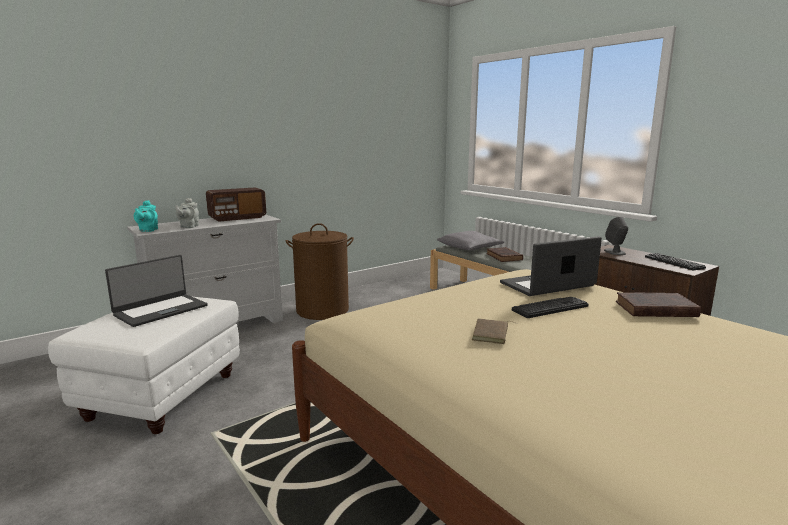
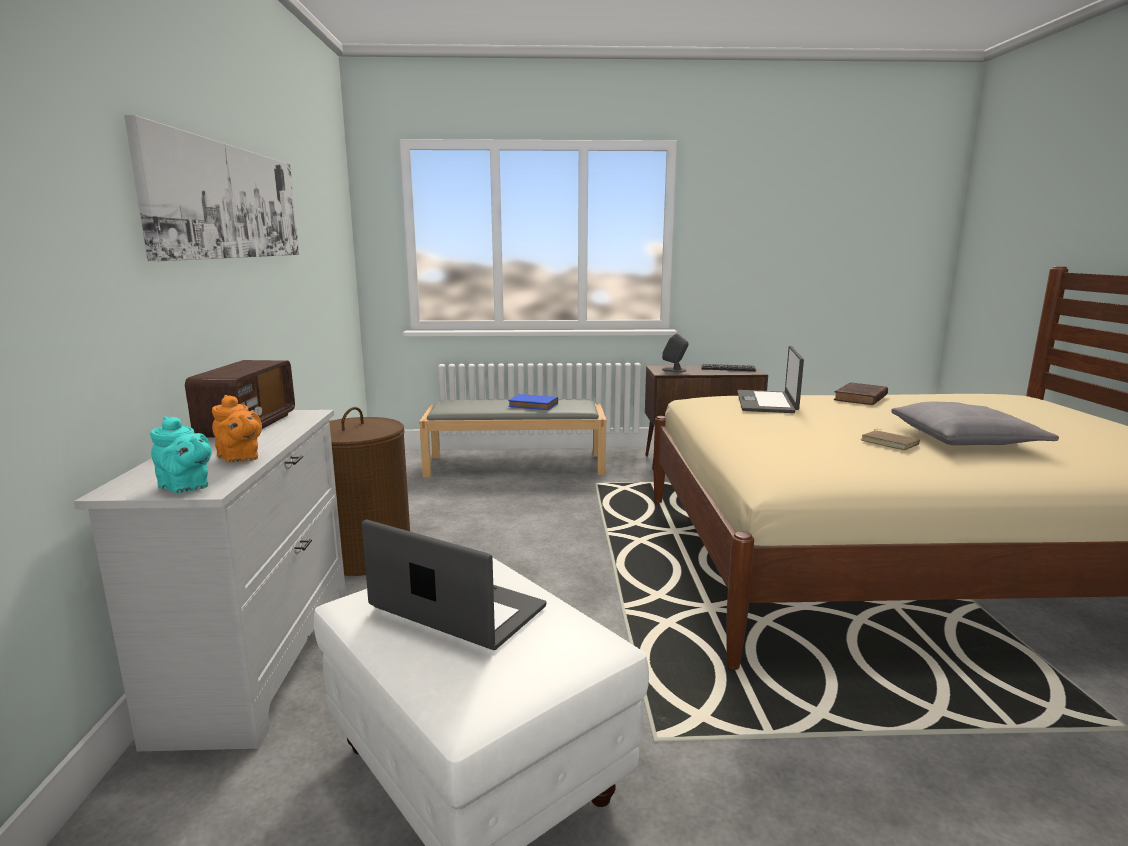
camera: 55 degrees left, 0 degrees up
(160, 310) = (456, 609): laptop -> laptop turned 45 degrees counterclockwise
(188, 227) = (239, 458): grey teapot -> orange teapot
(277, 109) = (229, 202): none -> picture
(470, 248) = (471, 405): grey pillow -> grey pillow (966, 439)
(504, 257) = (534, 405): brown book -> blue book
(550, 308) = (834, 416): keyboard -> none

